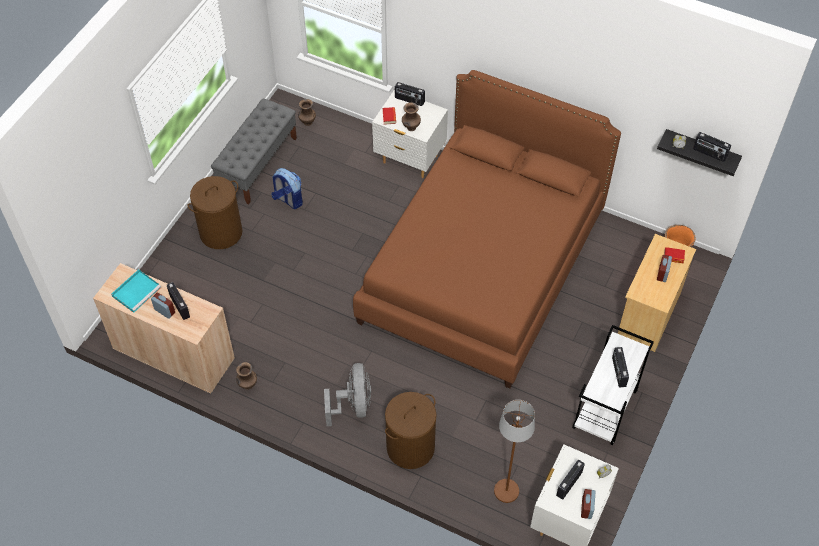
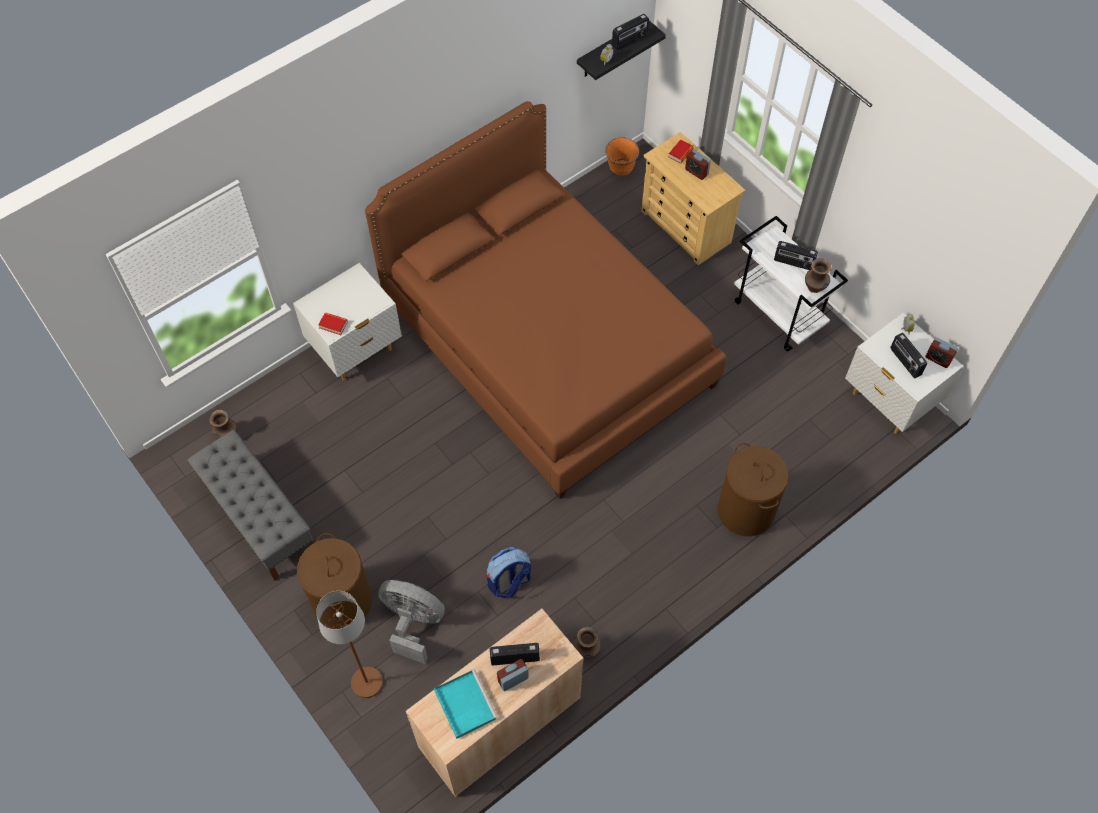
camera: 65 degrees left, 5 degrees up
(288, 200) = (337, 504): backpack -> backpack (509, 582)
(353, 405) = (667, 546): grey fan -> grey fan (413, 623)
(409, 100) = (320, 294): radio -> none
(411, 128) = (364, 310): brown vase -> brown vase (814, 288)
(506, 491) = (834, 442): brown floor lamp -> brown floor lamp (366, 682)

